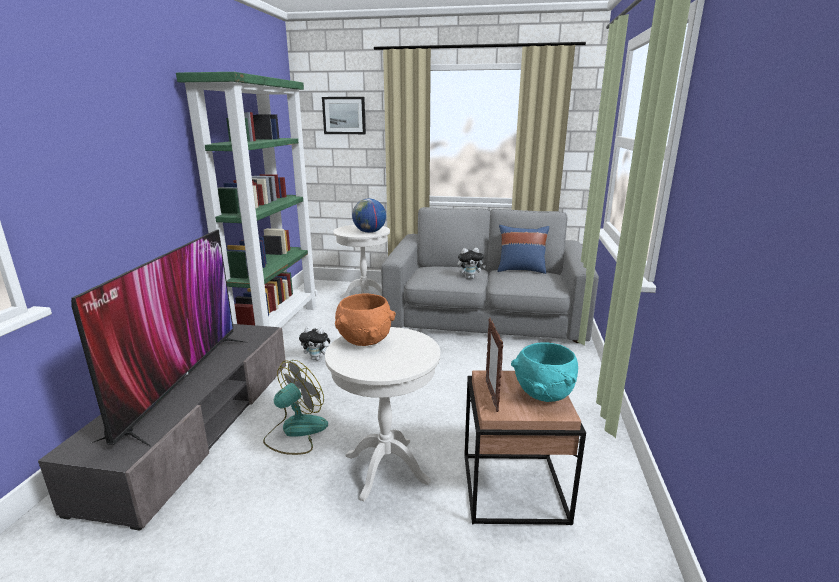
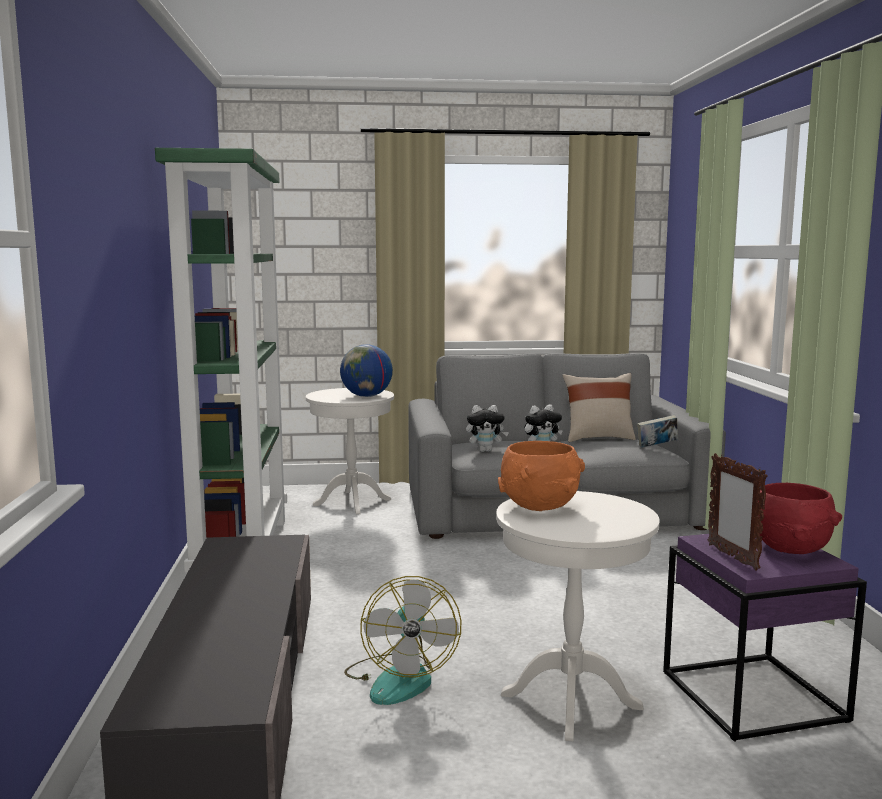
camera: 15 degrees left, 10 degrees down
(182, 383) = (228, 614): television -> none
(295, 431) = (400, 678): fan -> fan turned 150 degrees clockwise
(317, 358) = (349, 586): plush toy -> plush toy (485, 451)
(344, 115) = (307, 225): picture -> none
(514, 489) = (755, 697): brown side table -> purple side table
(521, 270) = (598, 438): blue pillow -> beige pillow
(544, 394) = (790, 549): turquoise bowl -> red bowl
(550, 282) = (656, 447): none -> book

